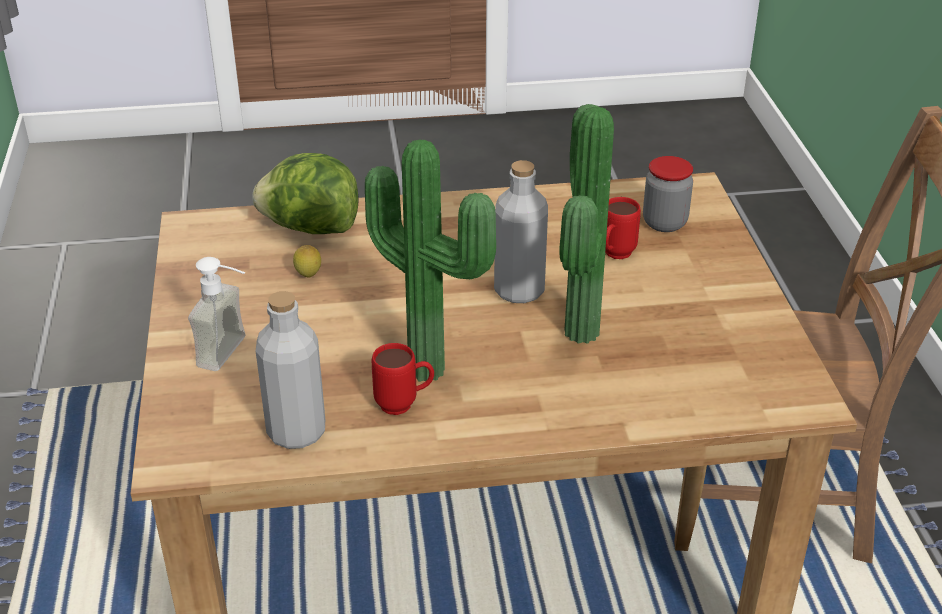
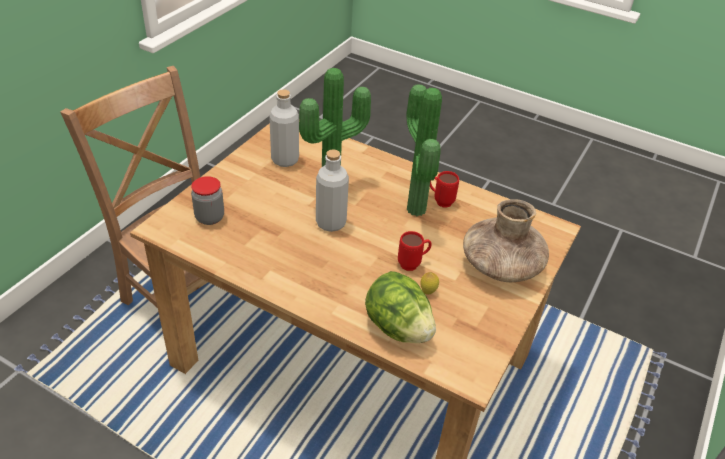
camera: 145 degrees left, 5 degrees up
(233, 354) = (501, 265): soap dispenser -> brown vase
(296, 432) = (495, 214): grey bottle -> grey bottle (285, 160)
(614, 256) = (262, 214): red mug -> red mug (413, 264)

